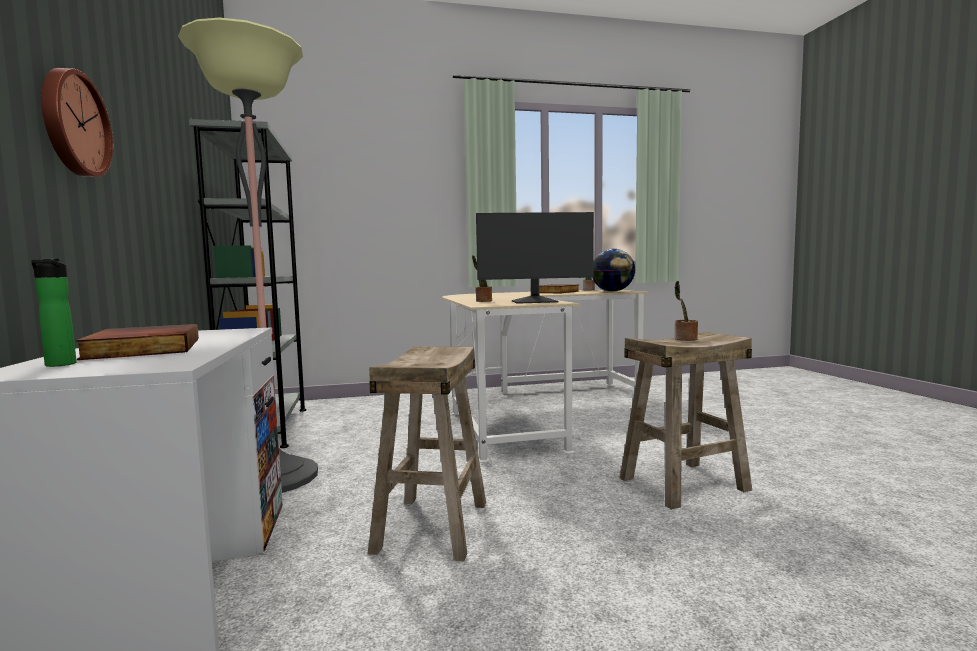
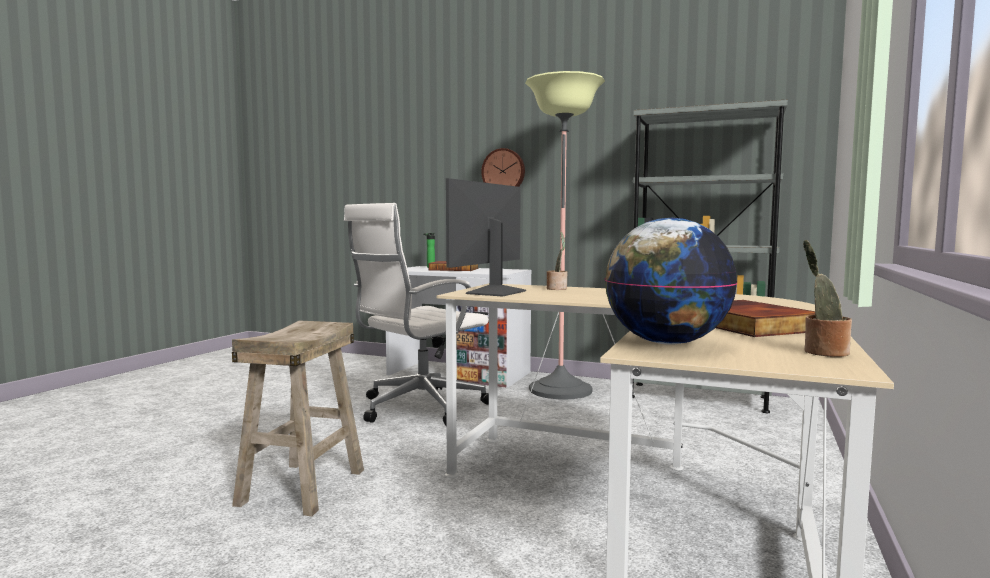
camera: 125 degrees right, 0 degrees up
(433, 526) = (419, 408): beige stool -> white office chair
(684, 339) = (302, 334): potted plant -> none

